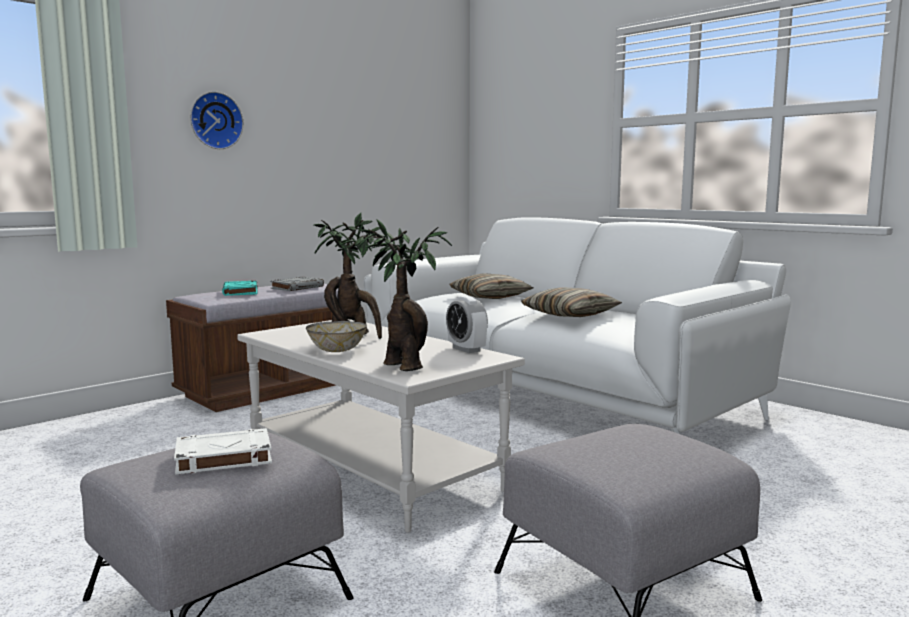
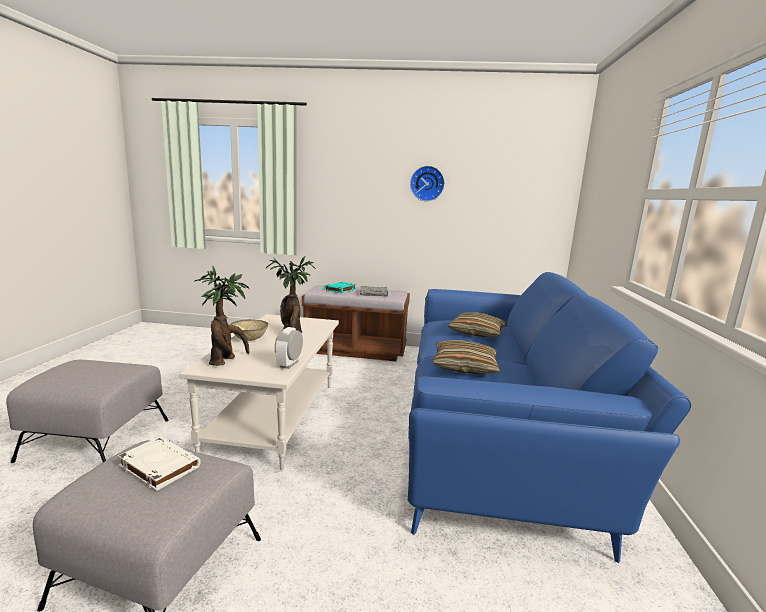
camera: 50 degrees right, 5 degrees up
(215, 120) = (354, 186): wall clock -> wall clock (427, 183)
(222, 458) = (85, 374): white book -> white book (158, 466)
(555, 392) = (494, 426): white sofa -> blue sofa

